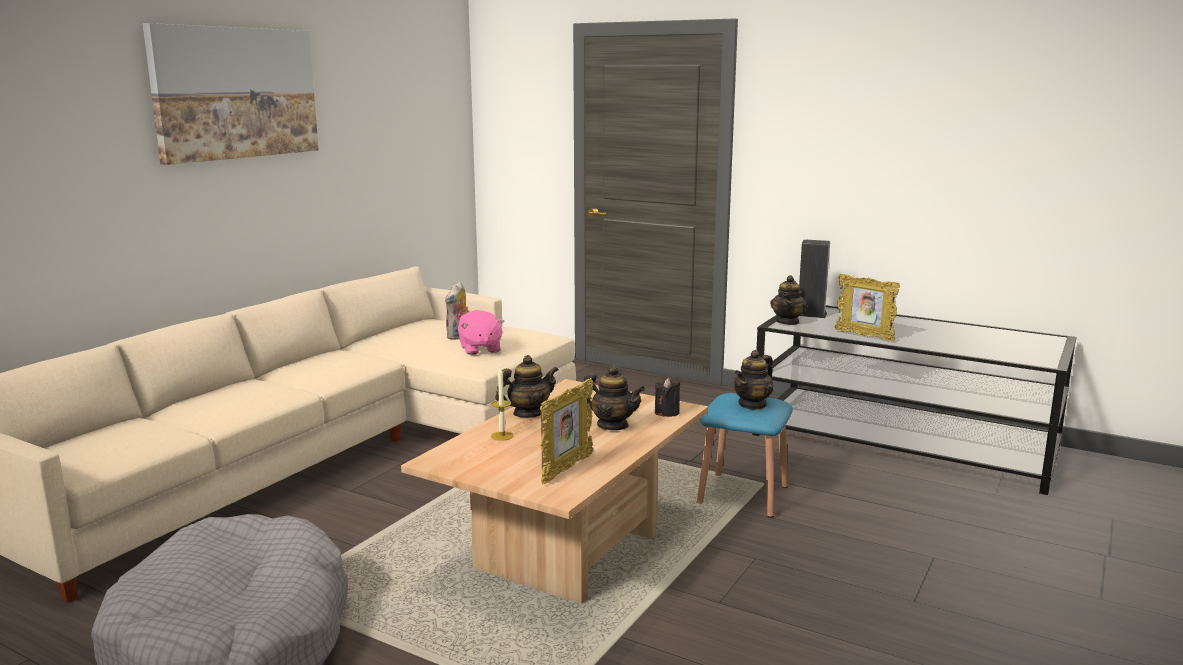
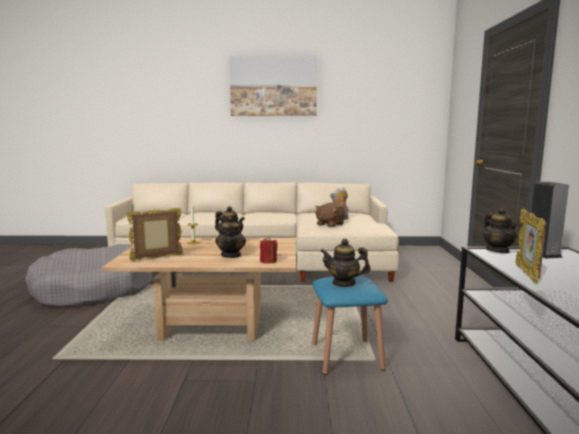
camera: 60 degrees right, 5 degrees down
(480, 349) = (329, 224): pink plush toy -> brown plush toy
(566, 469) = (157, 258): picture frame -> picture frame turned 150 degrees clockwise
(667, 413) = (268, 261): black candle -> red candle
(787, 322) = (498, 250): teapot -> teapot turned 90 degrees counterclockwise

